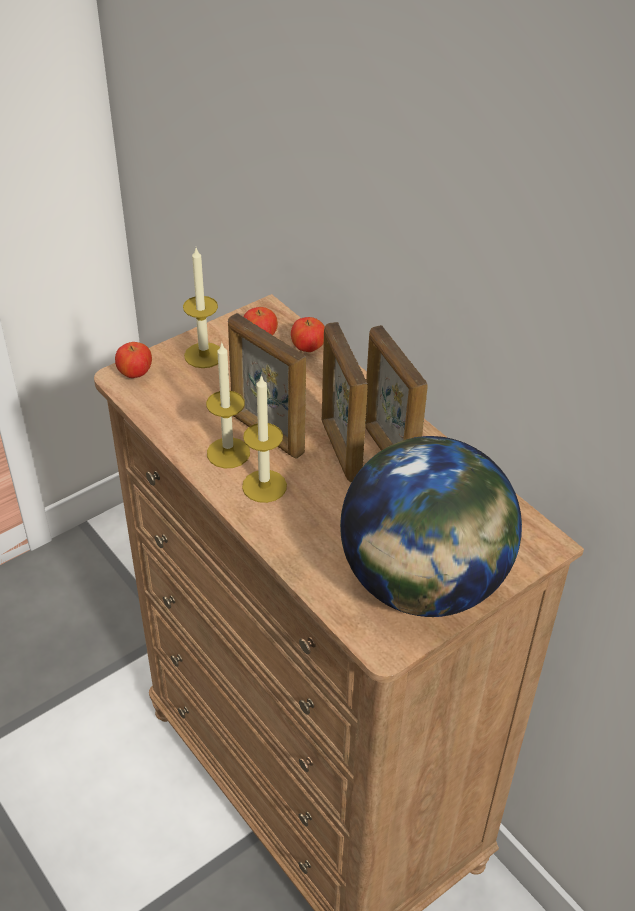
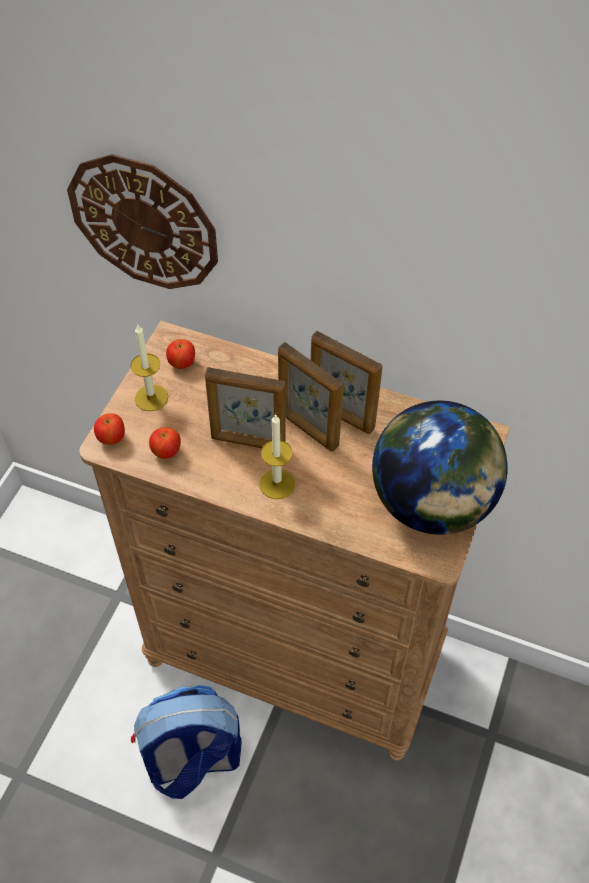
camera: 30 degrees left, 10 degrees up
(133, 837) = (192, 760): none -> backpack
(228, 453) = (232, 470): candle -> none
(275, 164) = (144, 223): none -> wall clock
(308, 348) = (224, 356): apple -> apple (167, 452)

